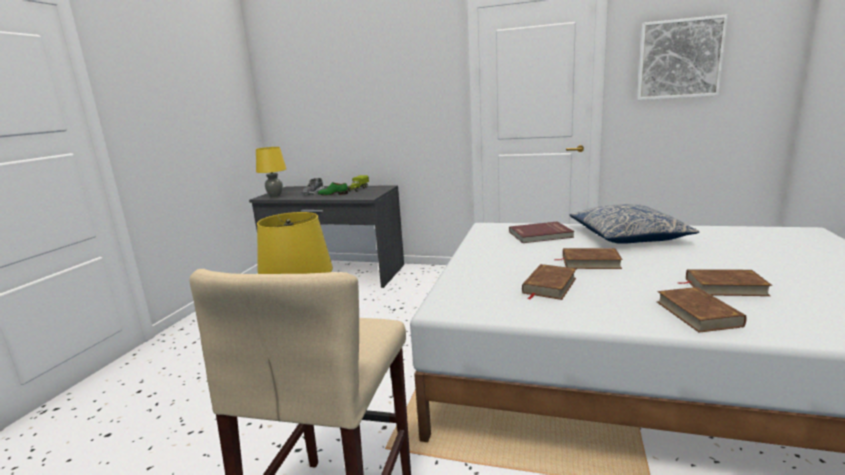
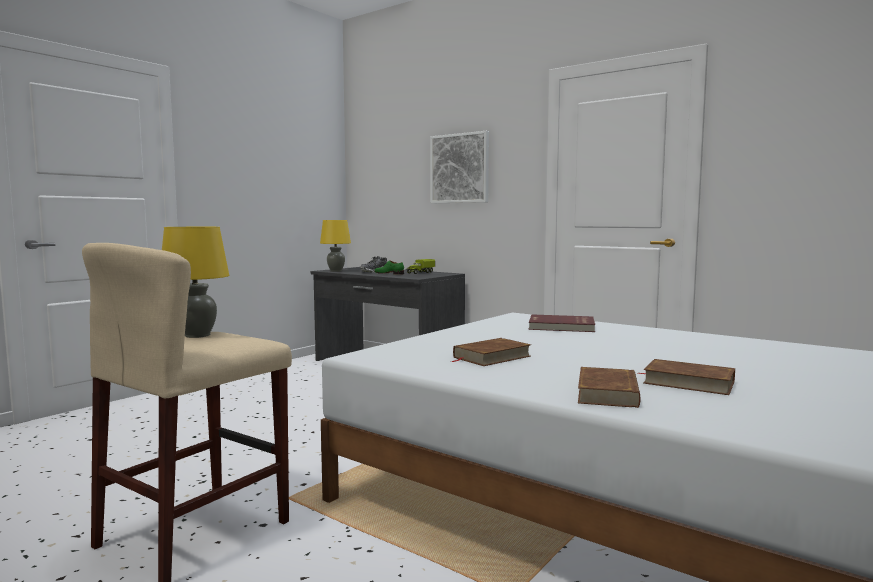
camera: 20 degrees right, 10 degrees down
(590, 262) = (571, 349): brown book -> none
(627, 236) = (661, 338): pillow -> none
(679, 59) = (798, 135): picture -> picture (460, 168)

